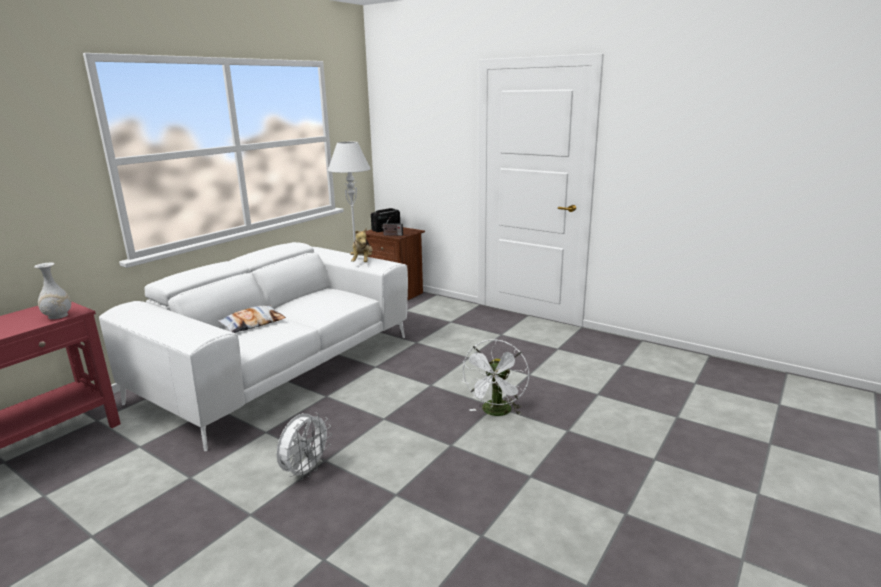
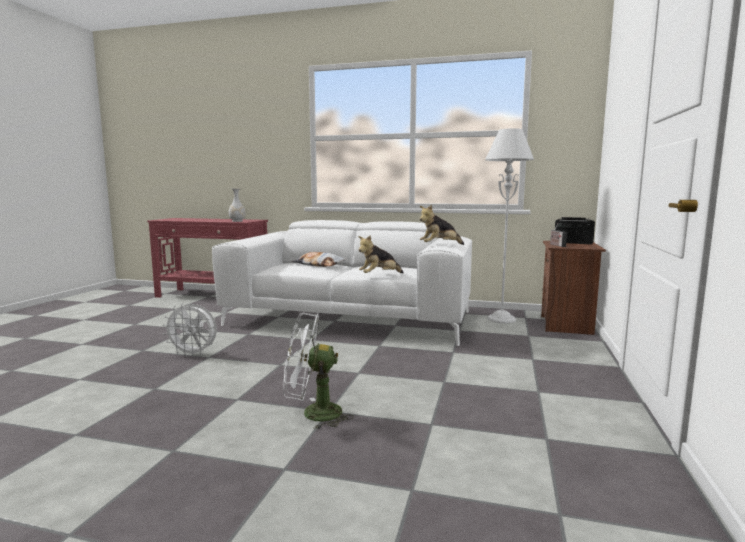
camera: 70 degrees right, 10 degrees down
(348, 307) = (379, 276): none -> plush toy

